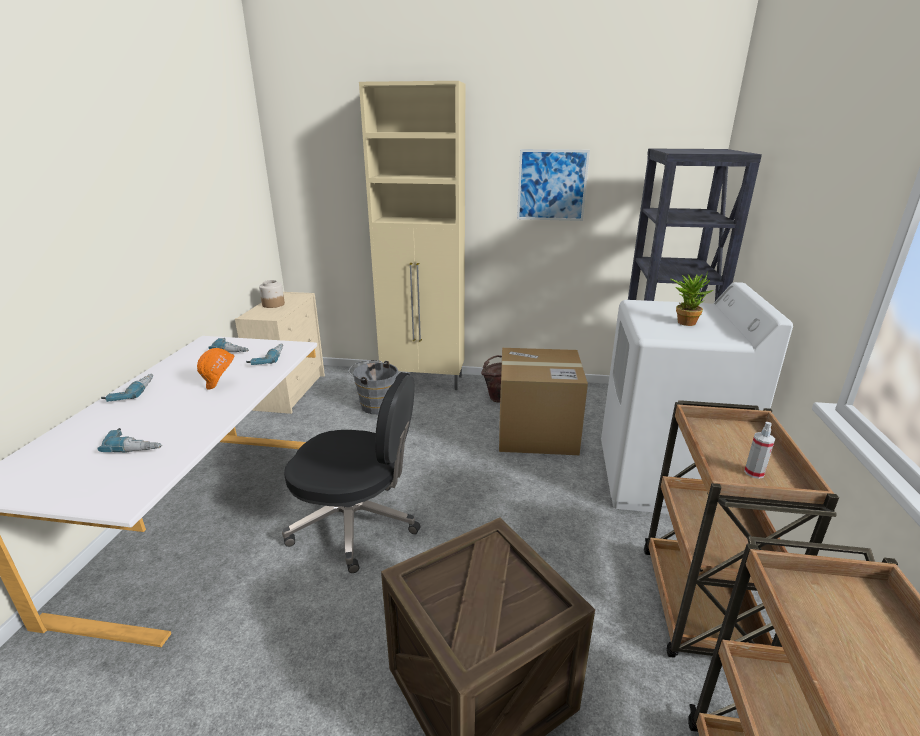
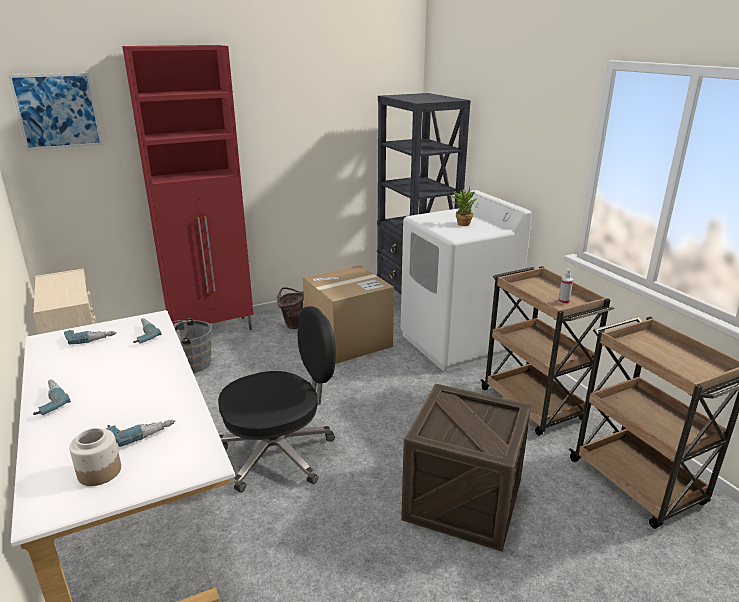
camera: 35 degrees left, 0 degrees up
(221, 385) = (135, 367): orange hard hat -> none
(273, 304) = (54, 289): jar -> jar (99, 472)
(424, 381) = (213, 331): beige cabinet -> red cabinet
(552, 185) = (302, 130): picture -> picture (57, 111)

